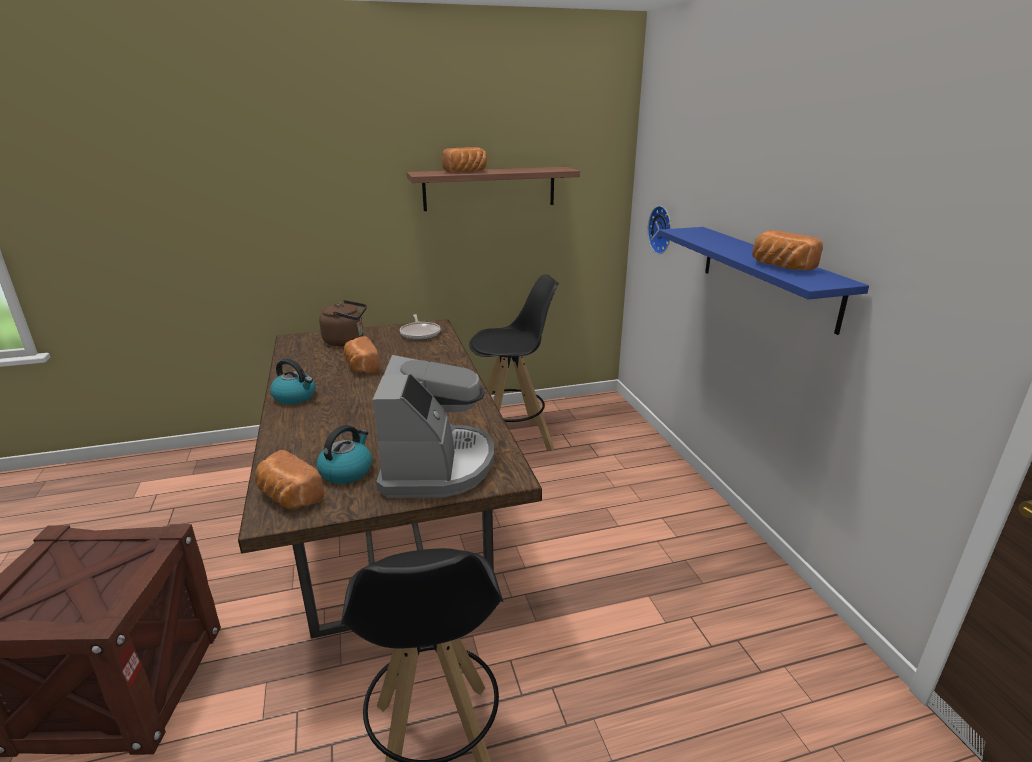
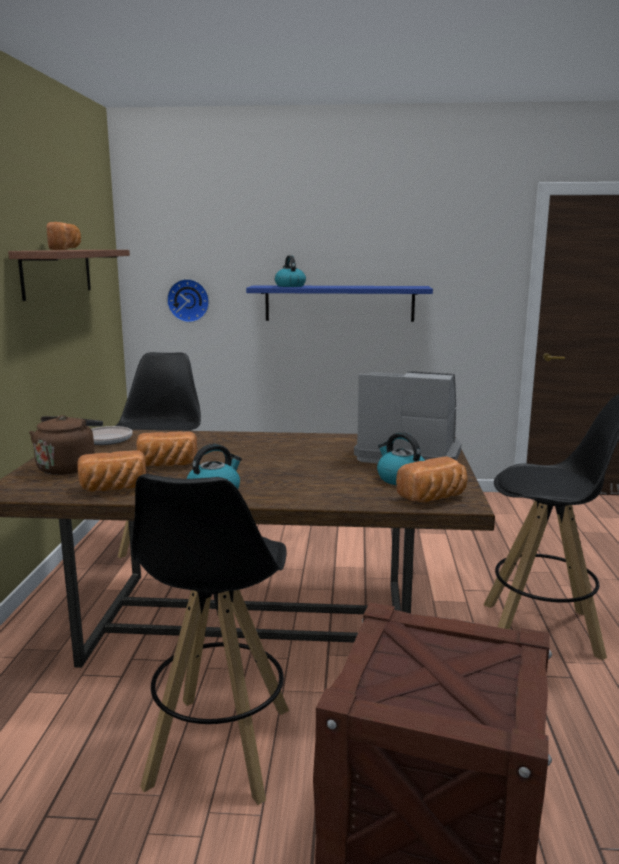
camera: 70 degrees left, 10 degrees down
(225, 552) = (219, 748): none -> black stool
(710, 237) = (290, 286): none -> kettle
(780, 267) = (381, 286): bread -> bread (113, 489)

